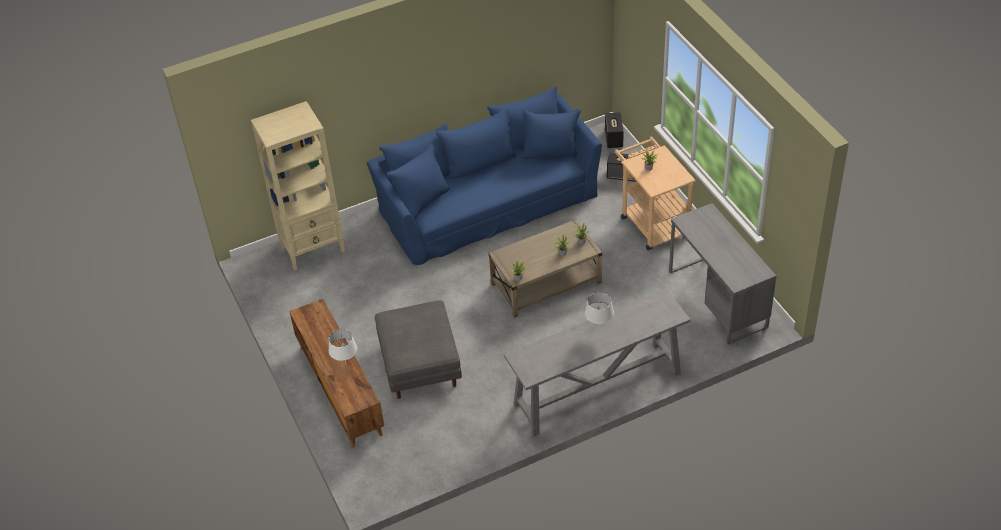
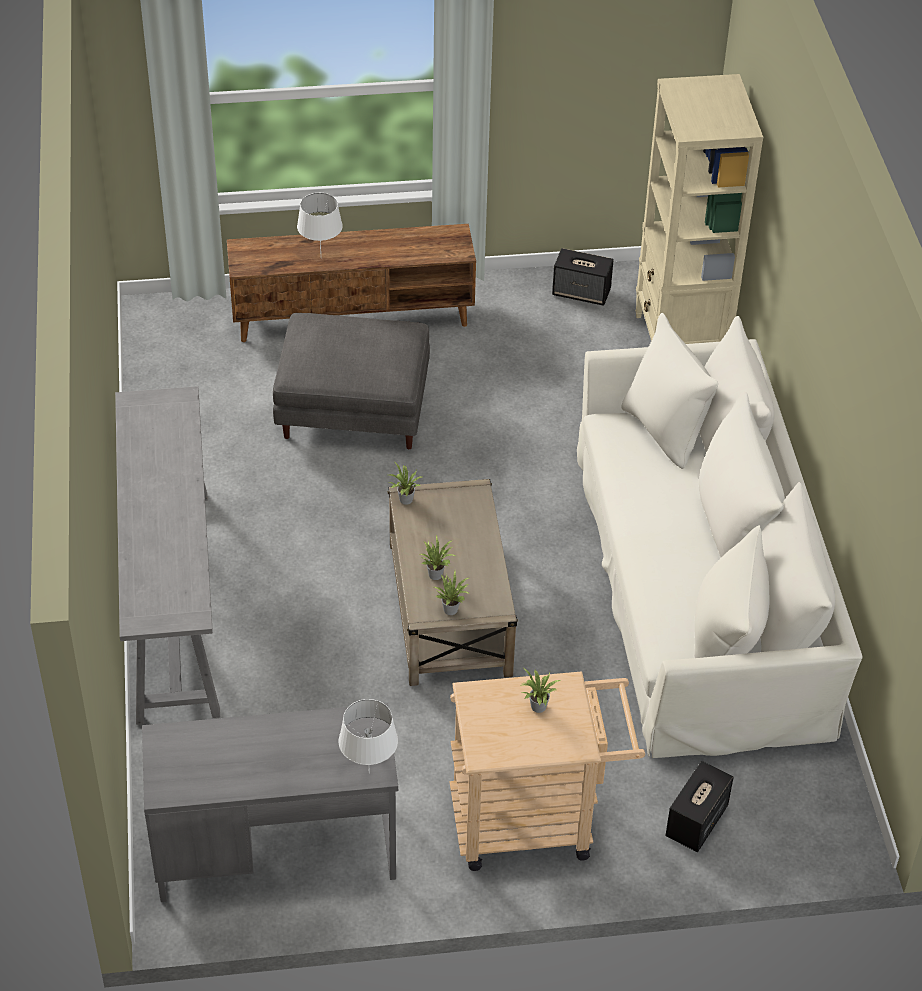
camera: 105 degrees right, 0 degrees up
(488, 203) = (699, 587): blue sofa -> beige sofa
(599, 330) = (173, 510): white table lamp -> white table lamp (368, 773)
(613, 138) = (823, 846): speaker -> speaker (582, 293)

